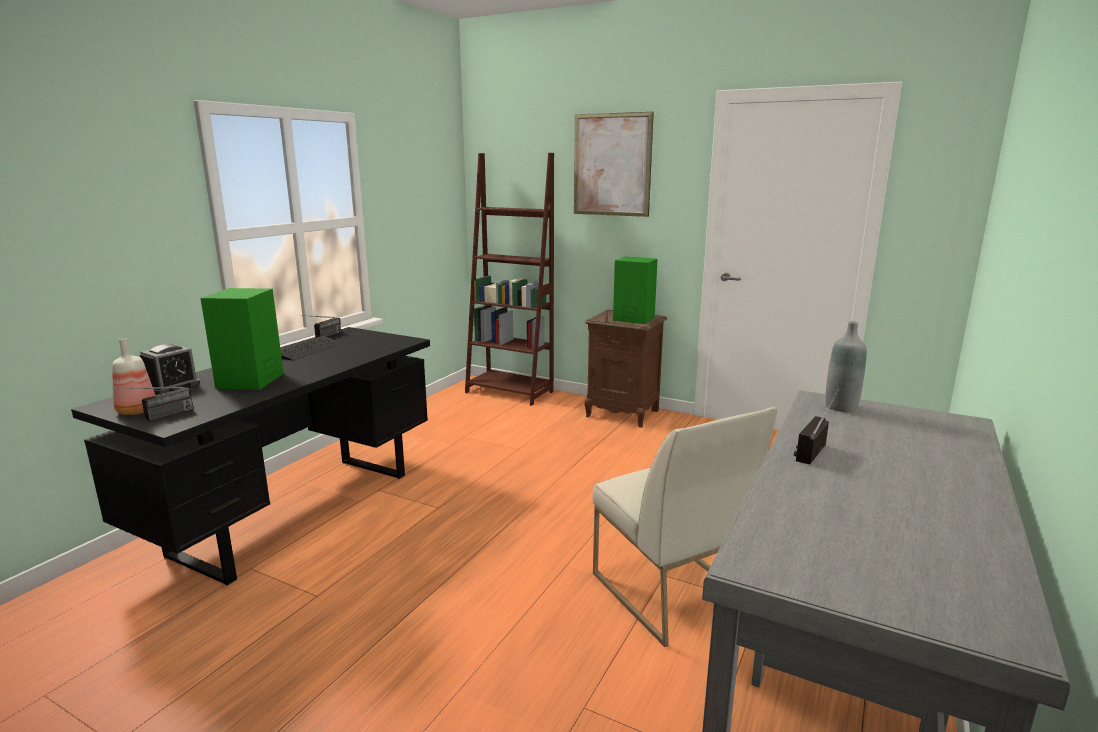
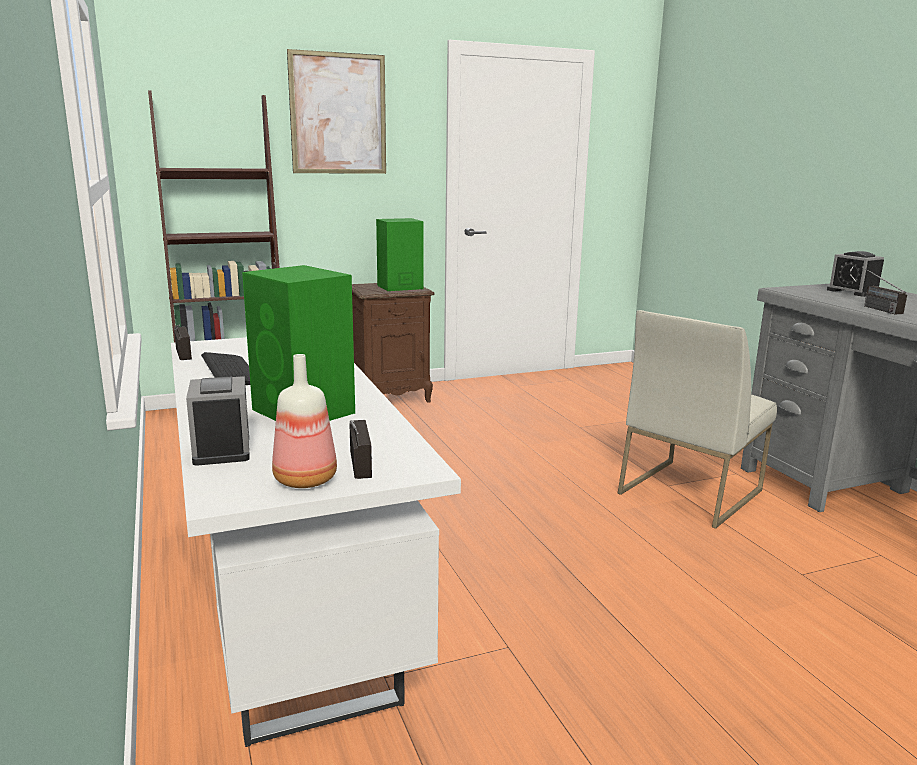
camera: 50 degrees left, 0 degrees up
(297, 511) = (289, 608): black desk -> white desk
(670, 590) = (689, 491): white chair -> white chair turned 120 degrees clockwise
(841, 407) = (806, 290): grey bottle -> none
(899, 426) = (852, 292): none -> alarm clock

